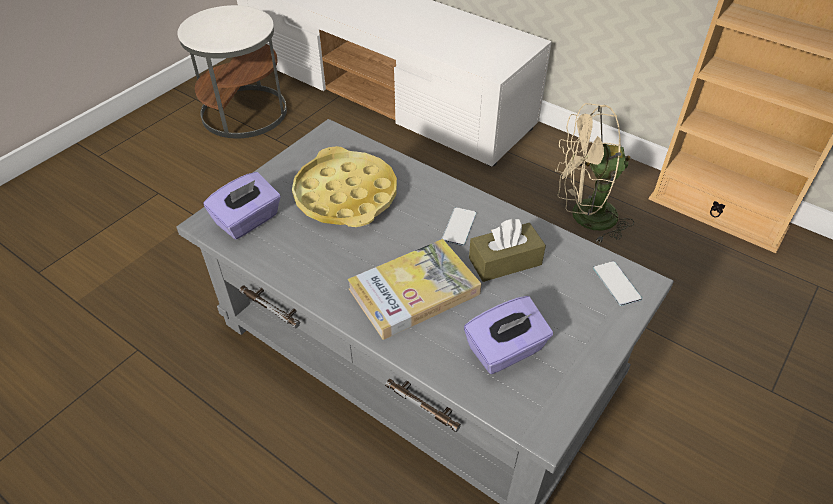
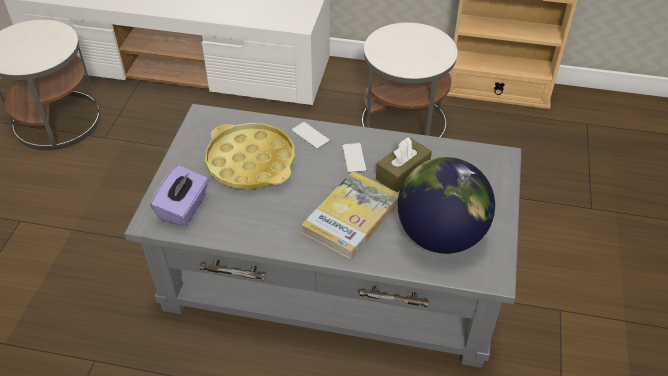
camera: 25 degrees left, 0 degrees up
(506, 350) = (440, 235): purple tissue box -> globe
(584, 217) = (404, 124): beige fan -> white side table
(616, 283) = (486, 163): phone -> phone (310, 136)

